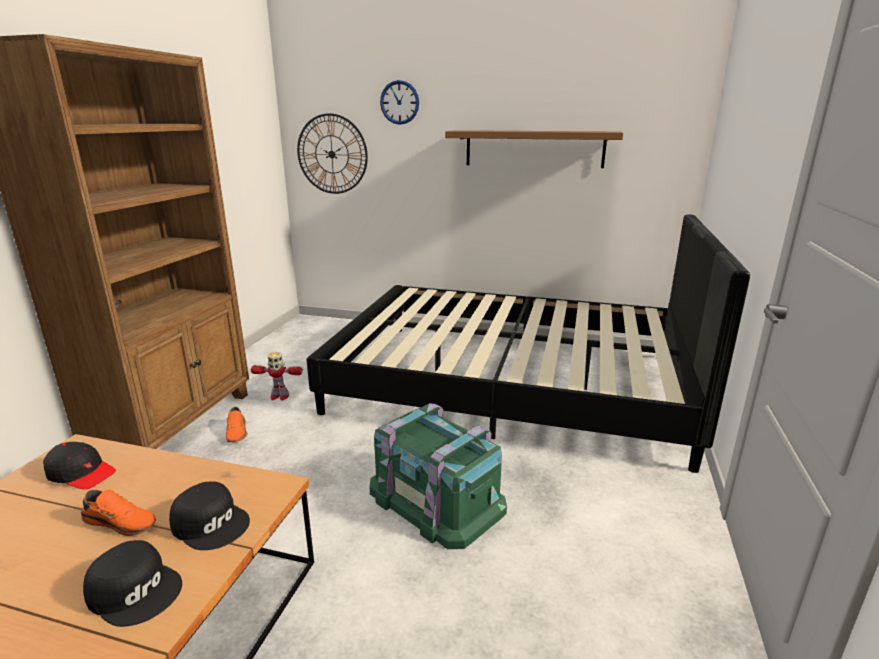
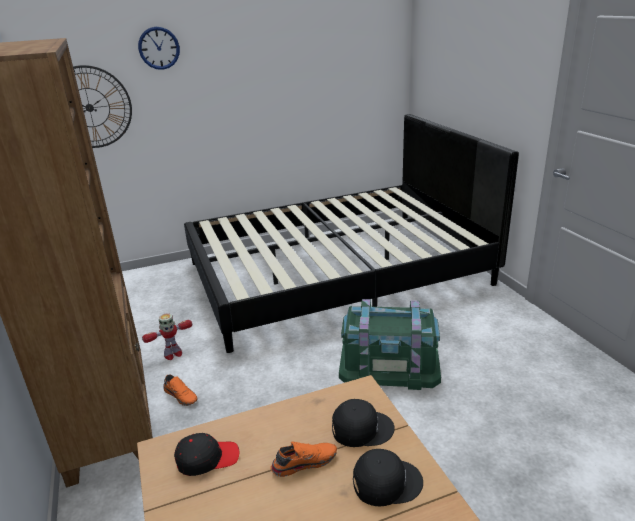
camera: 35 degrees left, 5 degrees up
(534, 148) = (288, 78): brown shelf -> none

